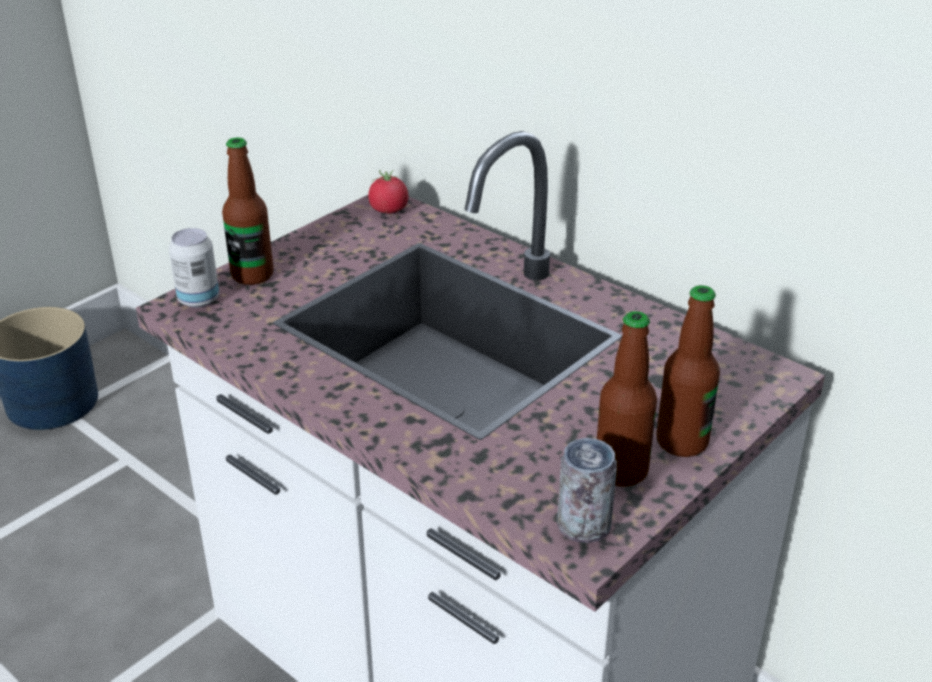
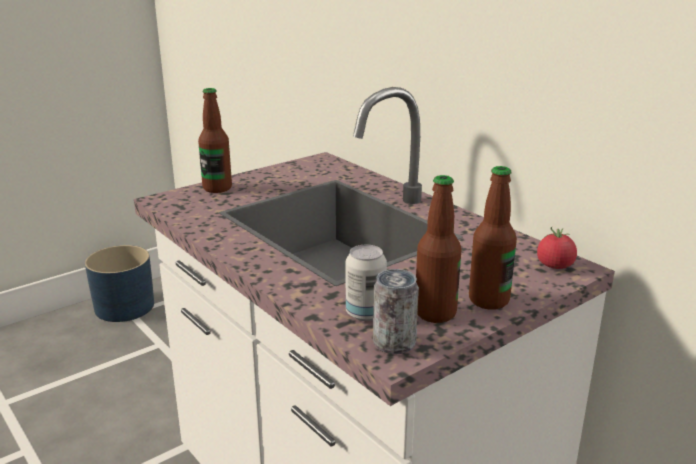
camera: 10 degrees right, 10 degrees down
(198, 299) = (176, 197): can -> can (365, 313)
(389, 210) = (322, 163): tomato -> tomato (555, 266)

